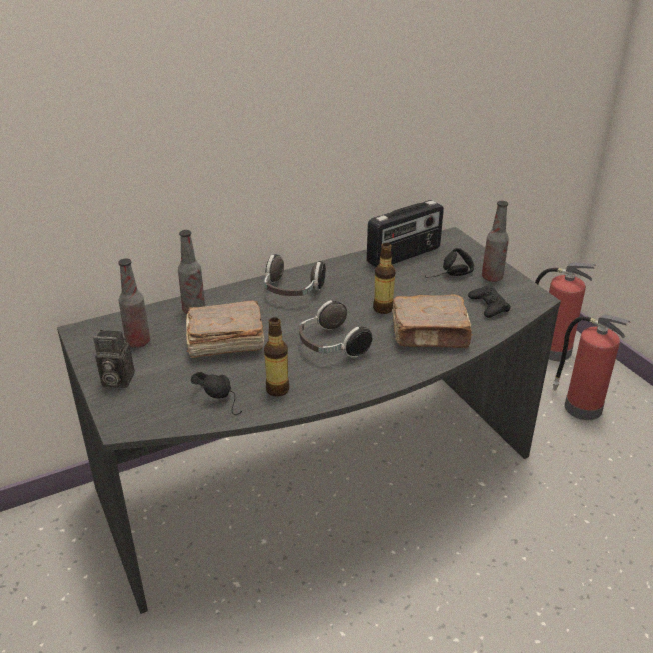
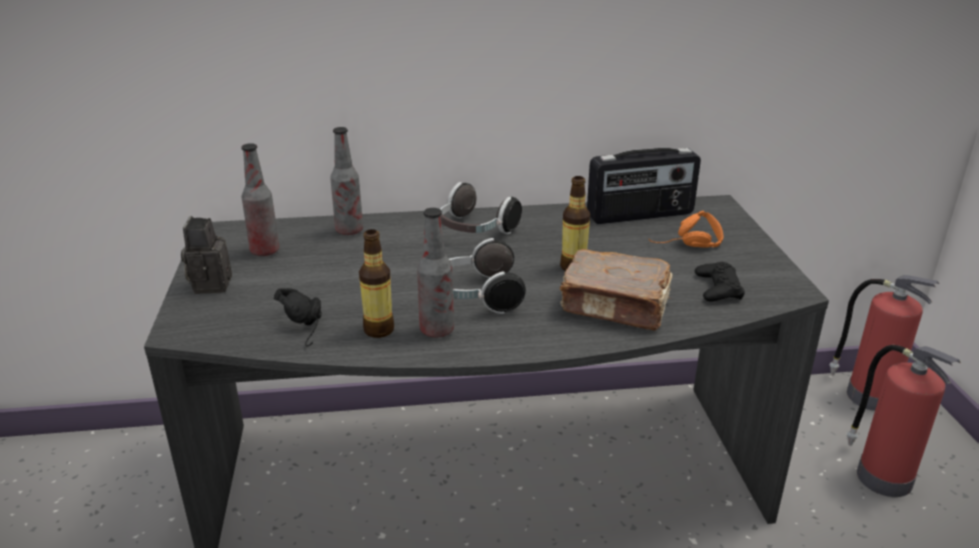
camera: 20 degrees right, 5 degrees down
(115, 380) = (210, 284): camera -> camera turned 60 degrees clockwise
(224, 342) = (357, 268): brown book -> none
(450, 276) = (686, 246): black headphones -> orange headphones
(492, 277) = (744, 257): bottle -> bottle (437, 330)

